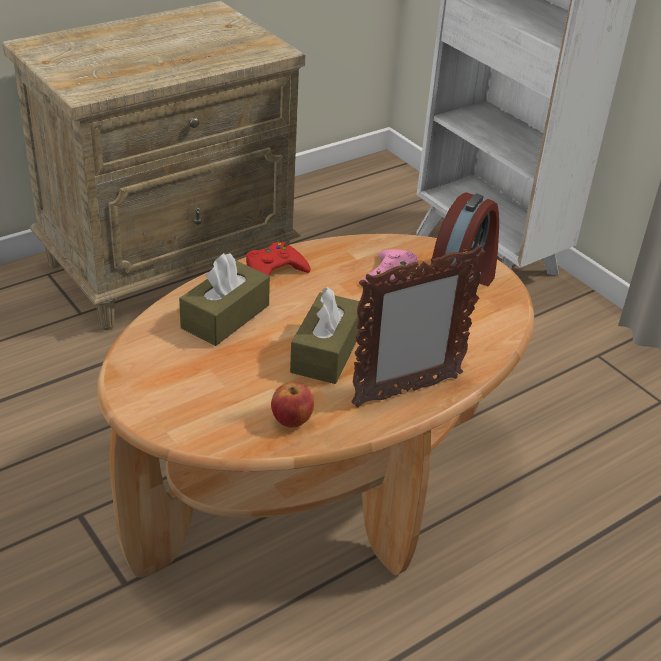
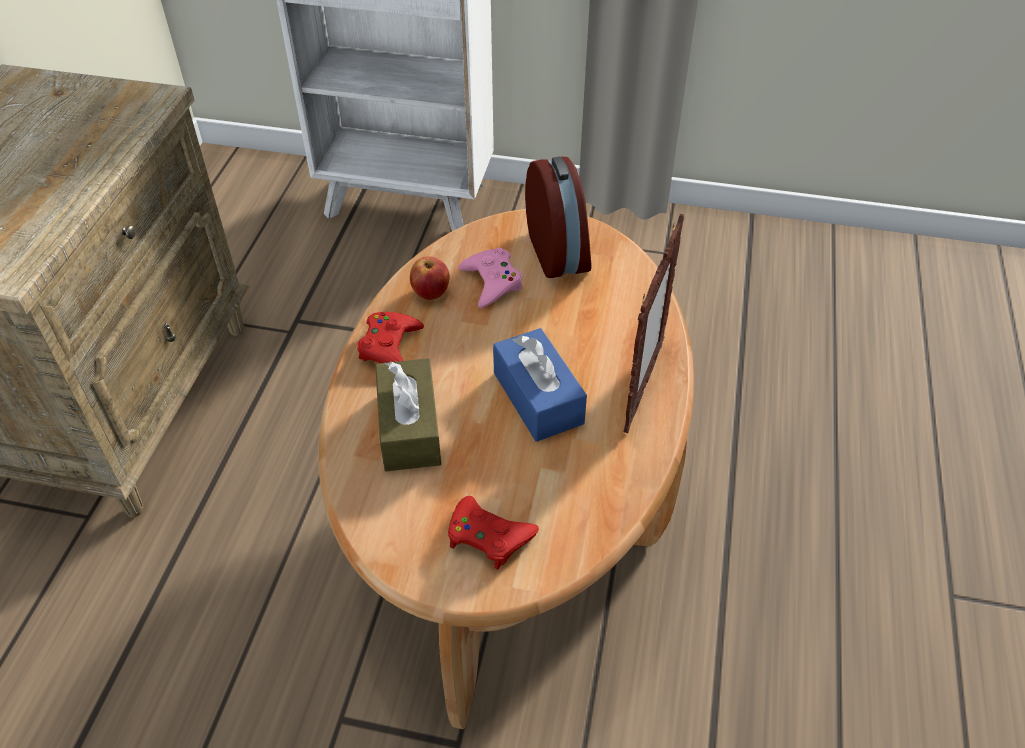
camera: 40 degrees left, 10 degrees up
(190, 398) = (488, 536): none -> red game controller
(292, 420) = (596, 487): apple -> apple (431, 293)
(326, 352) = (538, 398): brown tissue box -> blue tissue box

